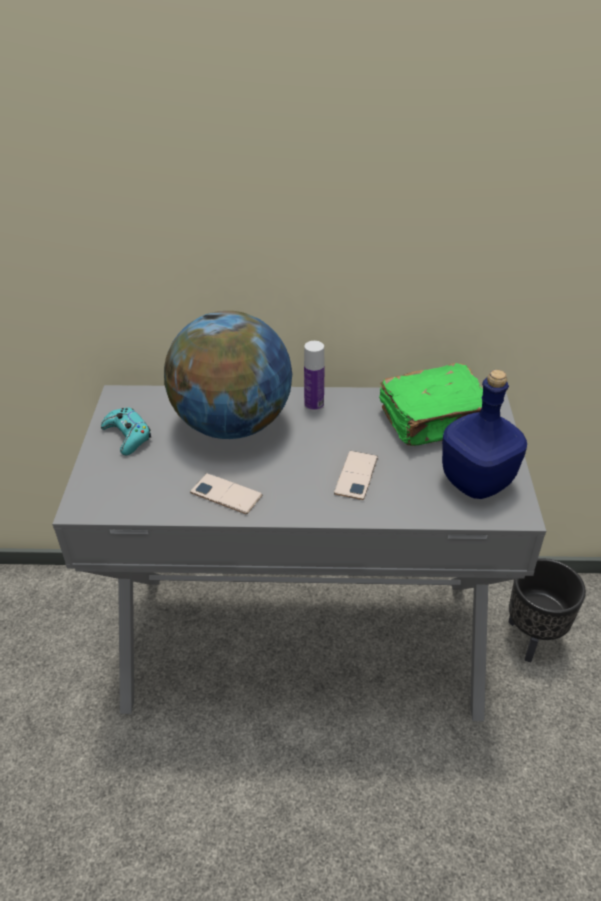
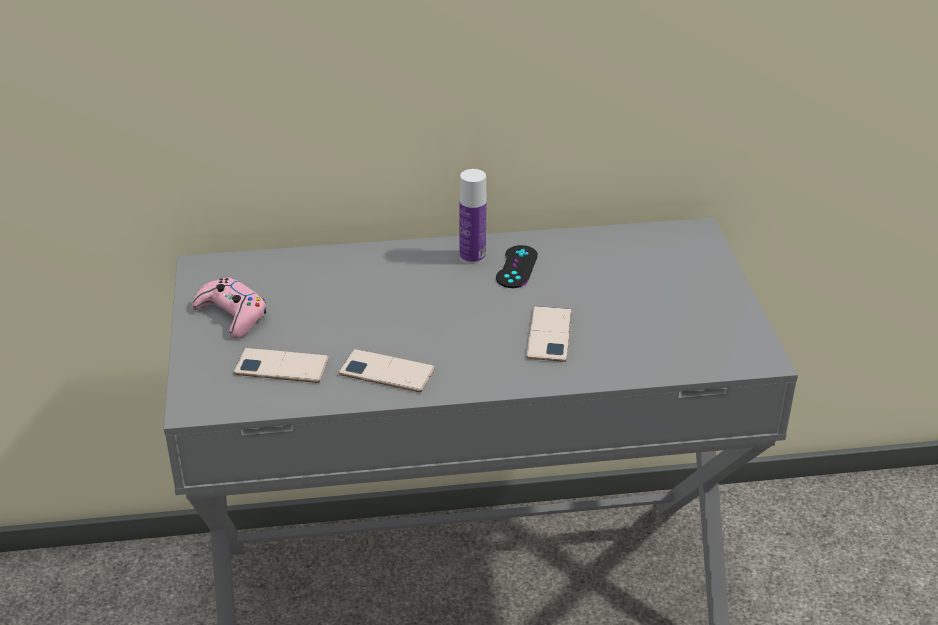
camera: 10 degrees left, 5 degrees down
(127, 436) = (232, 315): turquoise game controller -> pink game controller
(150, 481) = (281, 366): none -> phone
(233, 424) = (371, 289): globe -> none
(345, 416) = (516, 267): none -> black game controller
(436, 421) = (636, 262): green book -> none
(475, 482) = (701, 329): blue bottle -> none
(533, 639) = (779, 563): black planter -> none

